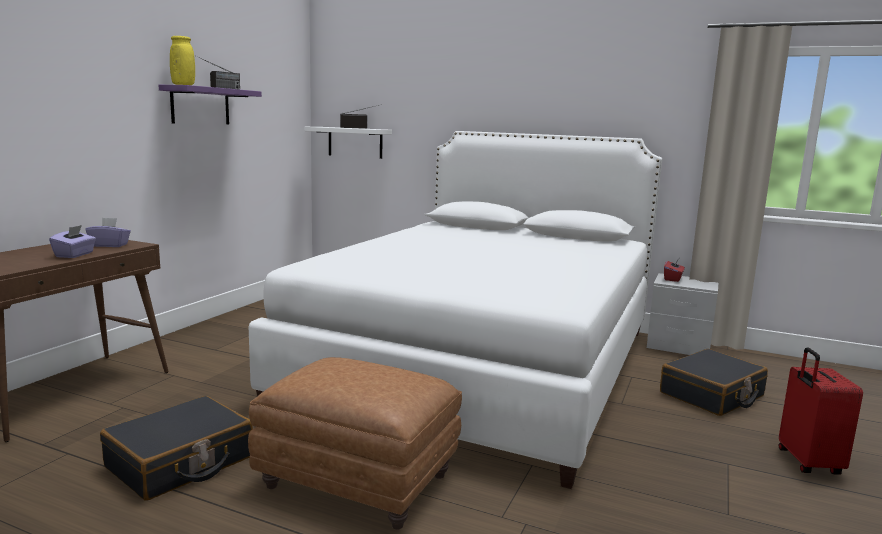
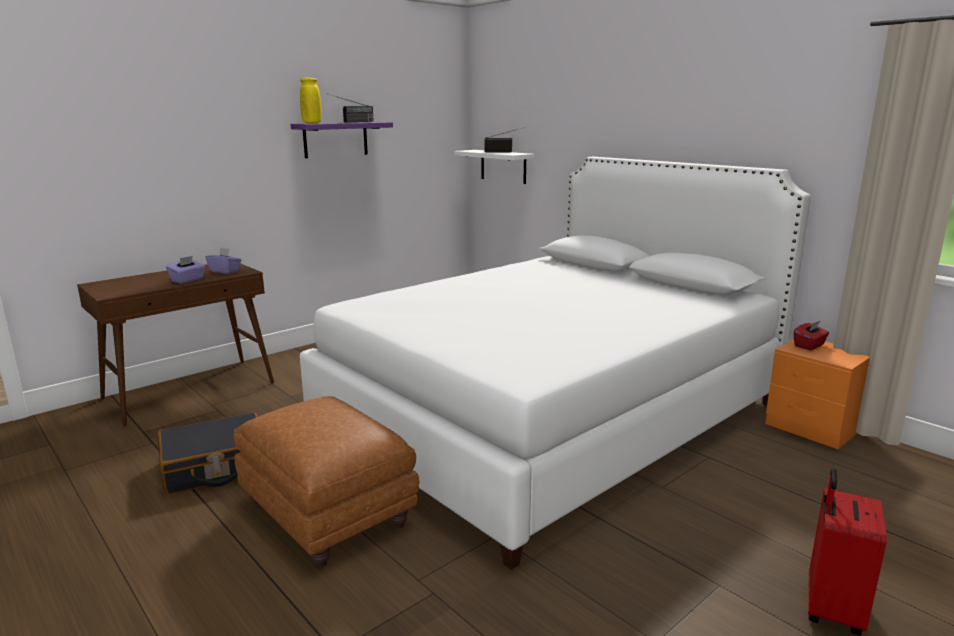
camera: 25 degrees right, 5 degrees up
(678, 346) = (812, 427): grey nightstand -> orange nightstand
(712, 395) = (790, 497): black suitcase -> none

